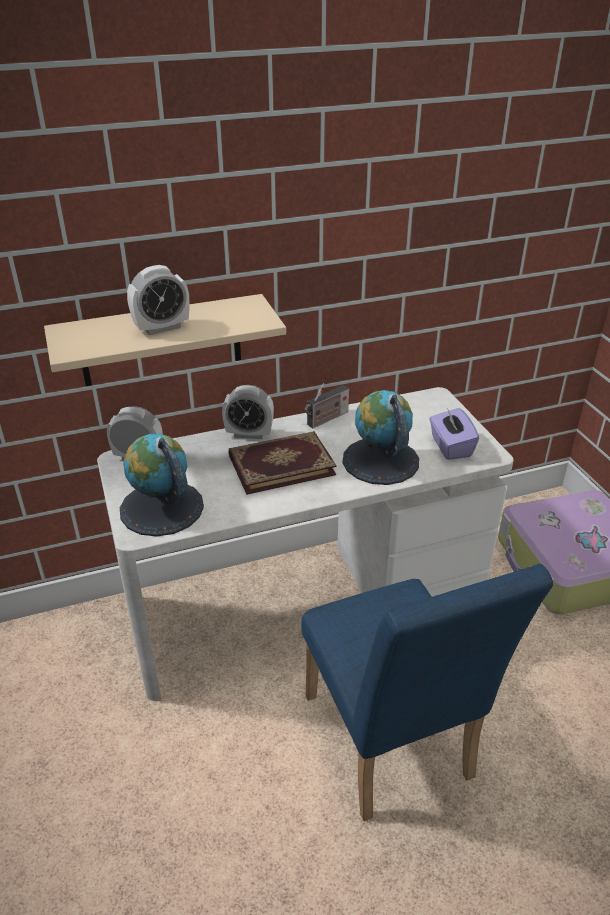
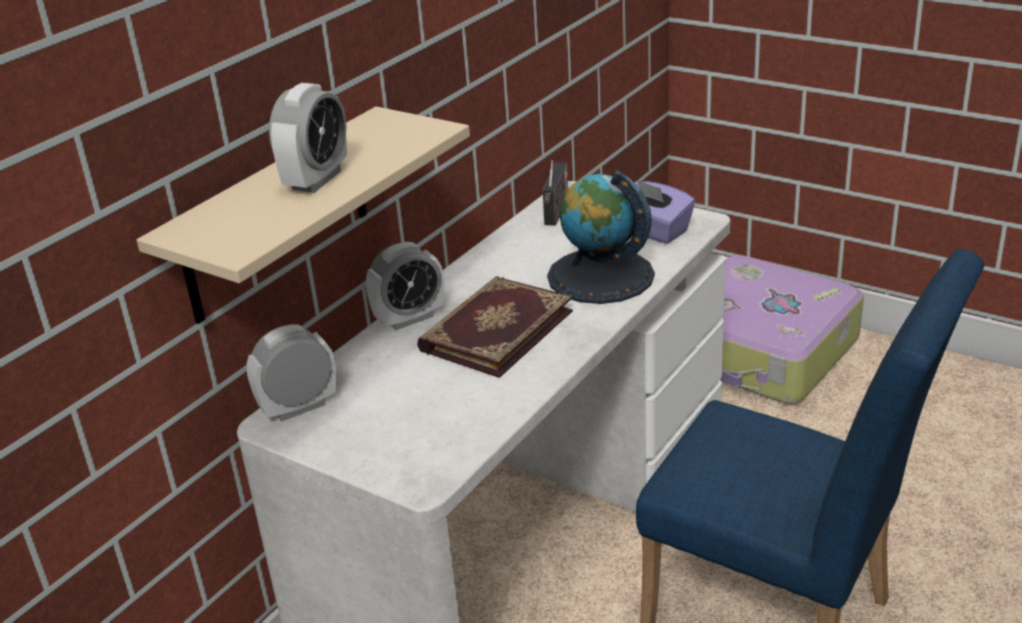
camera: 35 degrees left, 5 degrees down
(161, 508) = (415, 442): globe -> none
(326, 419) = (481, 264): radio -> radio (557, 212)

